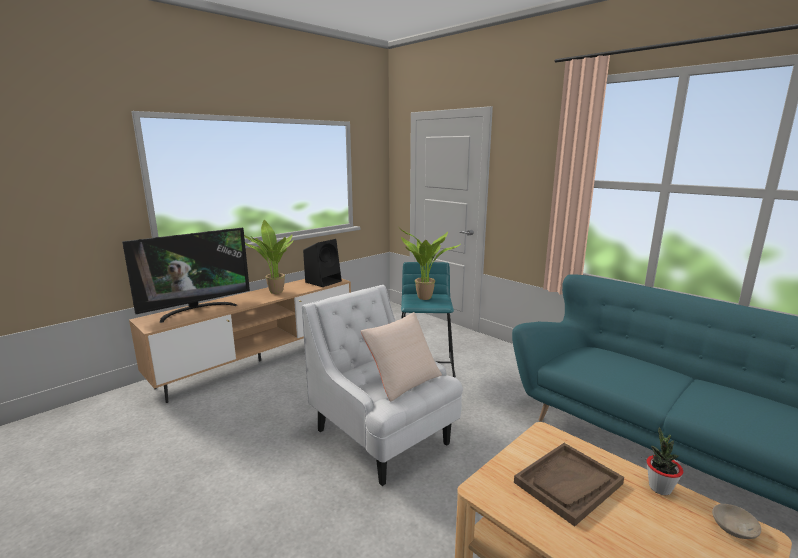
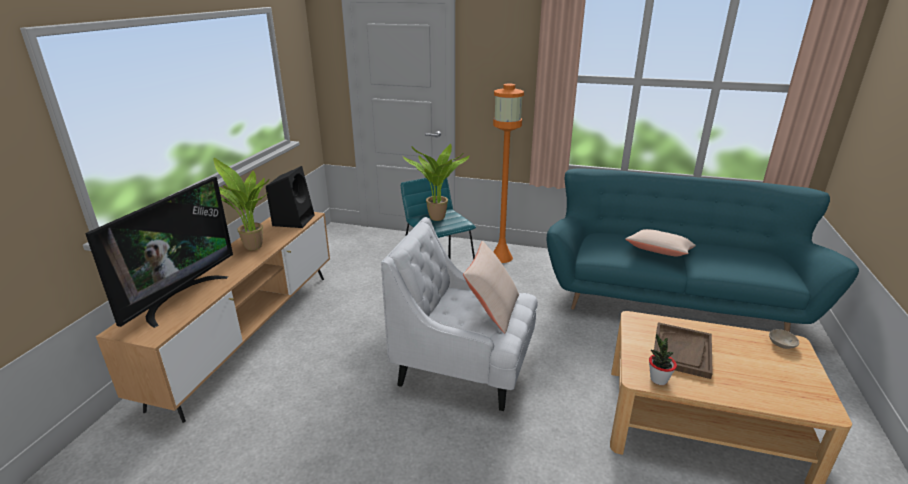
camera: 30 degrees left, 10 degrees up
(507, 357) = (501, 257): none -> orange floor lamp
(650, 381) = (659, 253): none -> beige pillow
(659, 488) = (729, 333): potted plant -> potted plant (658, 379)

